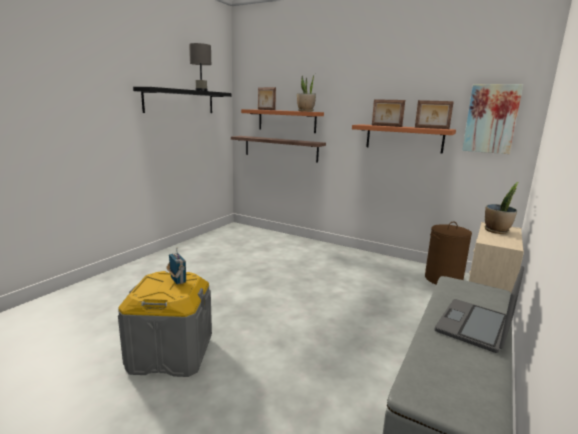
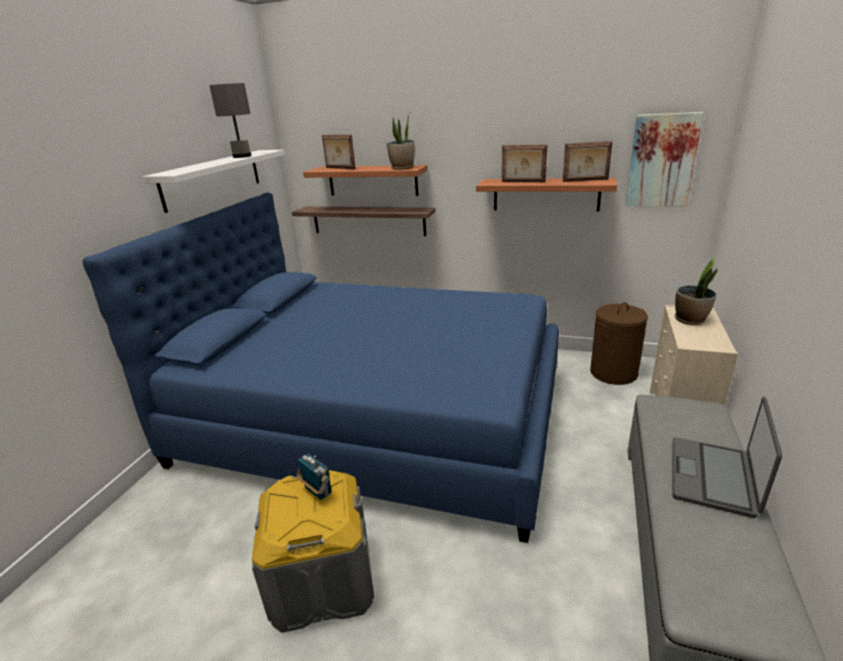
camera: 10 degrees left, 10 degrees up
(180, 101) = (213, 179): black shelf -> white shelf
(252, 275) = (375, 417): none -> blue bed

